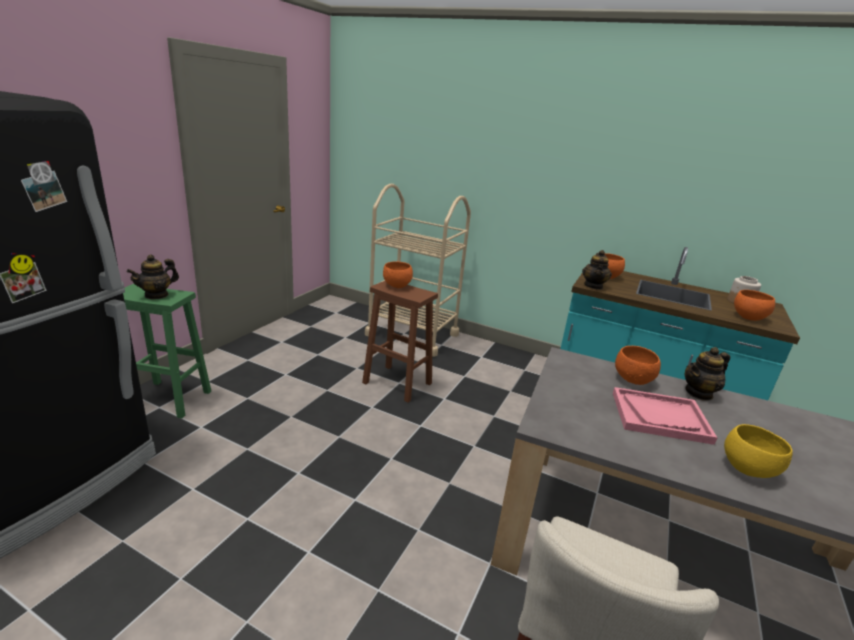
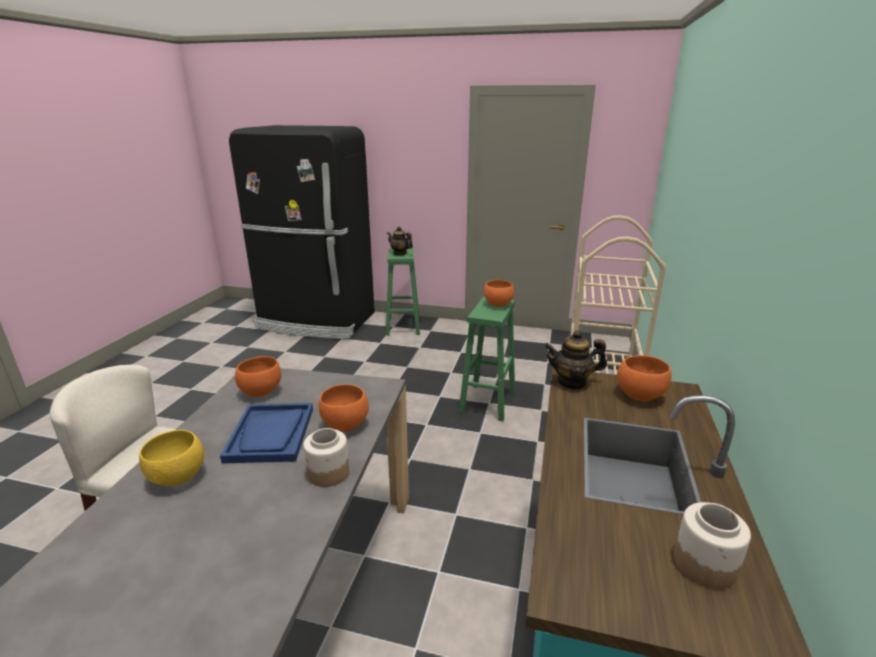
camera: 80 degrees right, 0 degrees up
(398, 383) = (487, 403): brown stool -> green stool
(660, 417) = (271, 434): pink tray -> blue tray
(699, 393) = (328, 473): teapot -> jar
(748, 318) = (588, 548): orange bowl -> orange bowl (260, 392)

